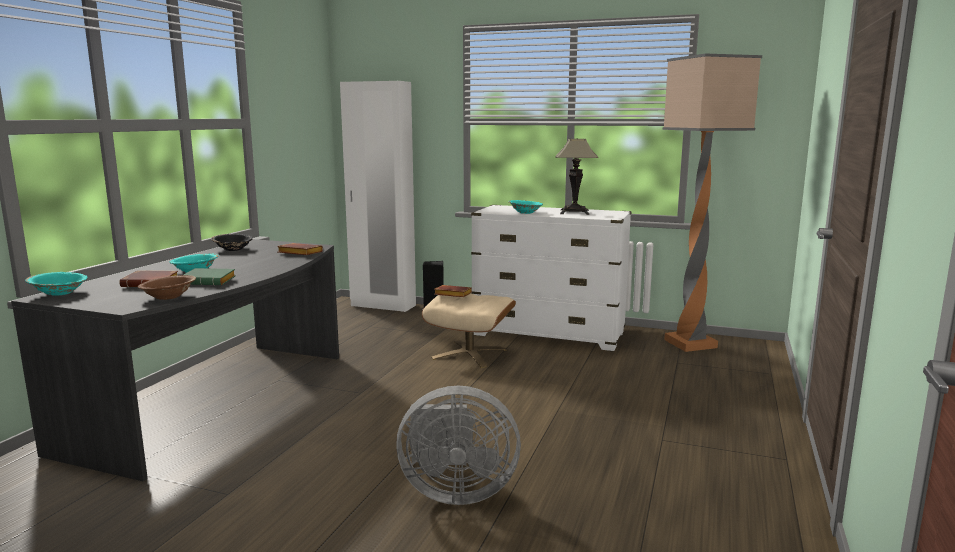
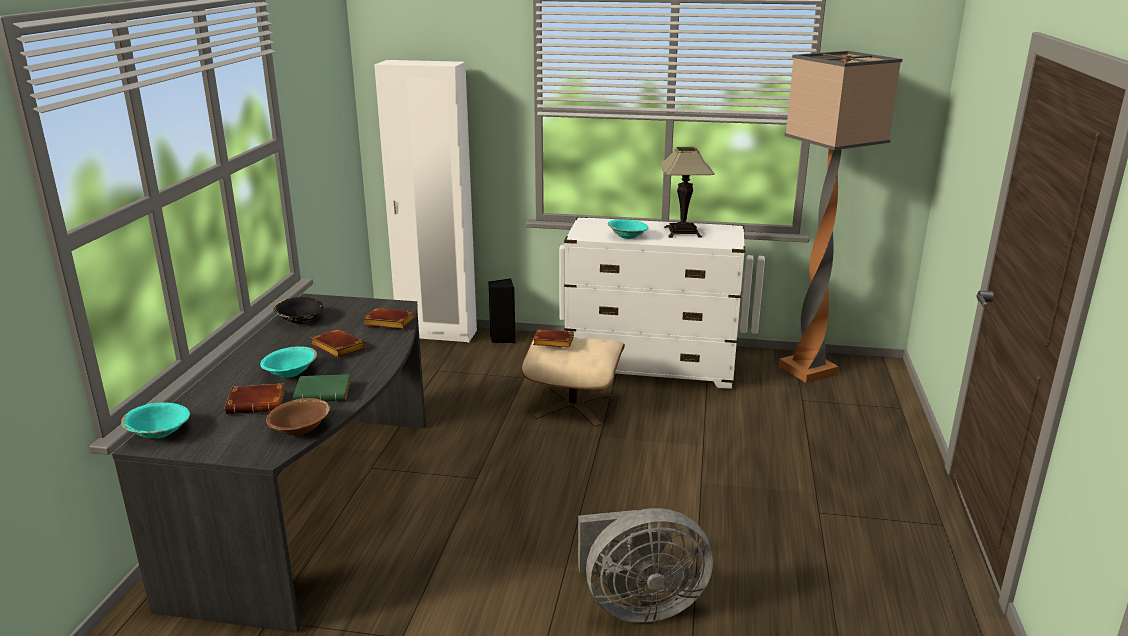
camera: 10 degrees left, 10 degrees up
(245, 262) = (336, 348): none -> brown book

